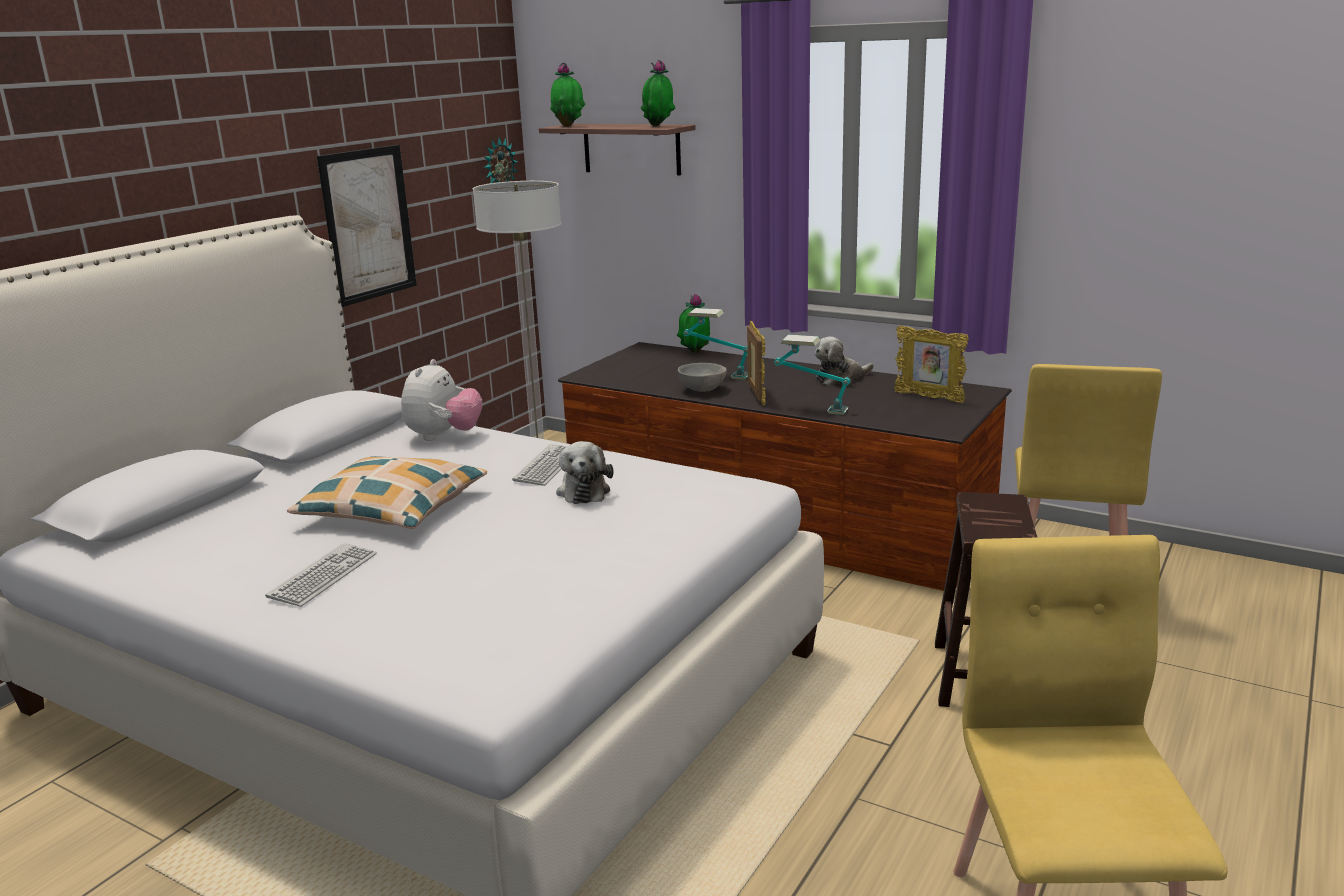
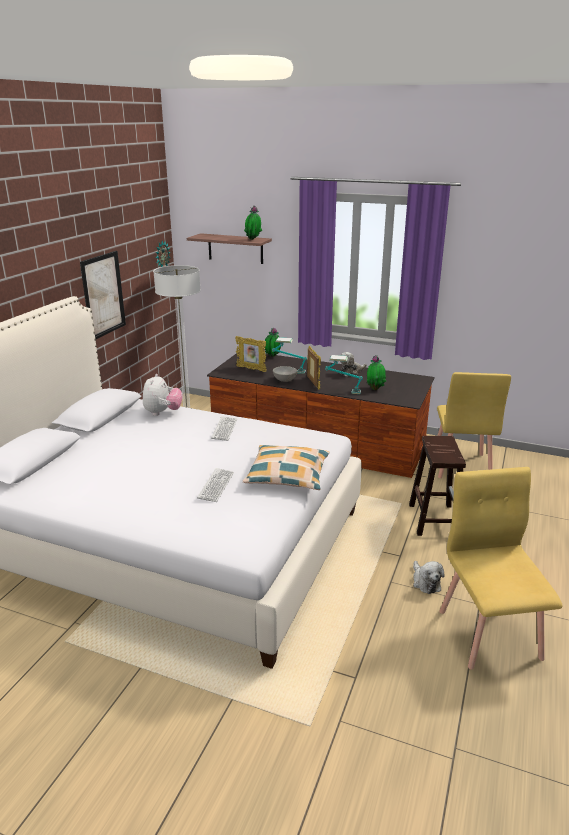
camera: 10 degrees left, 5 degrees up
(323, 576) = (140, 497): keyboard -> keyboard (216, 485)
(393, 509) = (157, 457): pillow -> pillow (287, 475)
(569, 126) = (202, 237): potted plant -> potted plant (375, 389)
(584, 491) = (248, 443): plush toy -> plush toy (425, 582)
(929, 397) = (397, 383): picture frame -> picture frame (251, 369)

